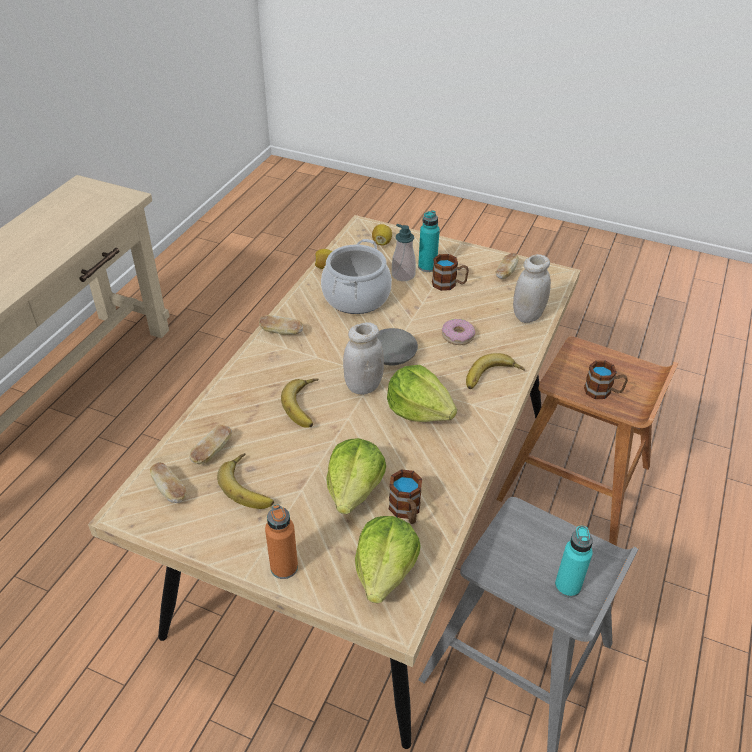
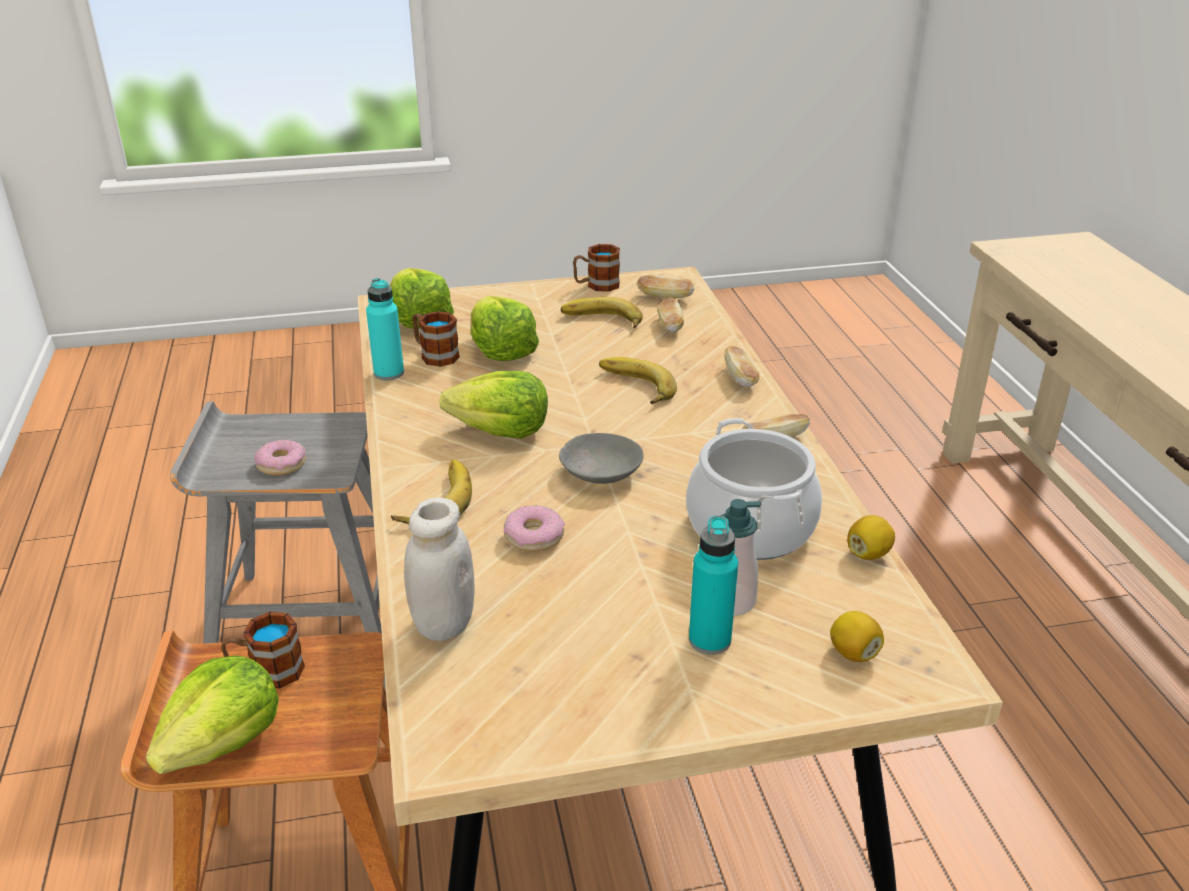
camera: 145 degrees right, 10 degrees down
(284, 567) = (507, 296): orange bottle -> none
(363, 386) = (595, 427): white jar -> none
(449, 284) = (634, 621): mug -> mug (596, 285)
(505, 273) = (551, 703): bread -> bread (740, 378)
(550, 542) = (281, 464): none -> donut
(567, 586) = (248, 440): turquoise bottle -> turquoise bottle (389, 373)
(630, 369) = (224, 742): none -> lettuce

